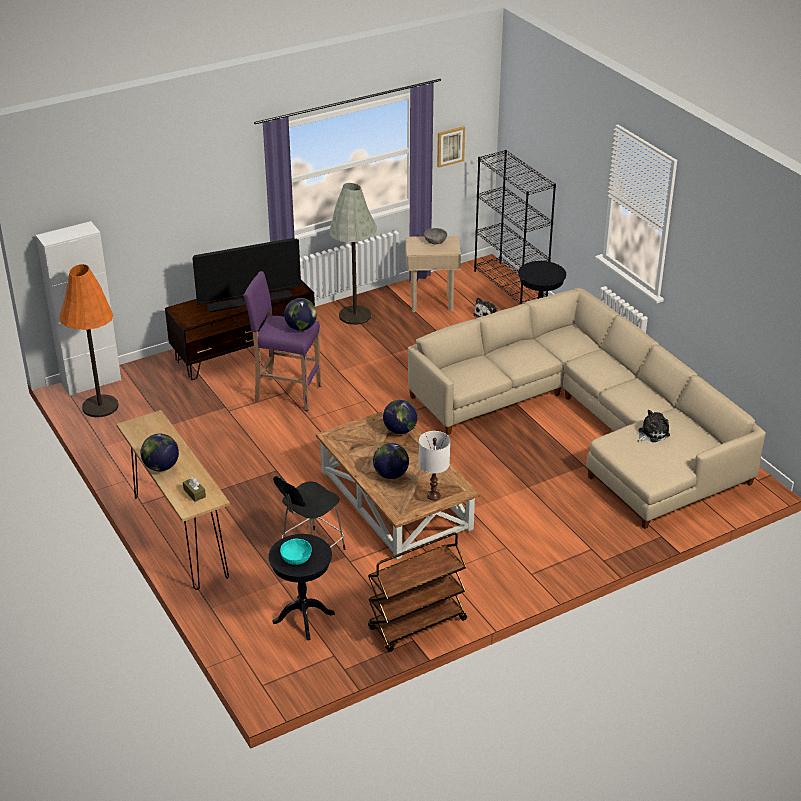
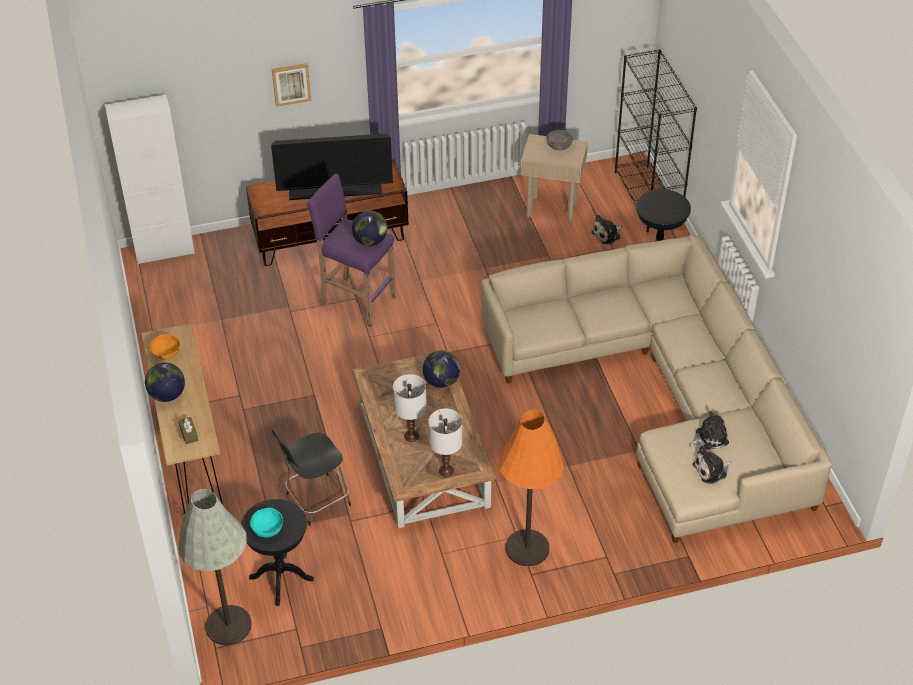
camera: 15 degrees right, 10 degrees up
(100, 406) = (164, 283): orange floor lamp -> orange floor lamp (527, 548)
(147, 435) = (166, 353): none -> orange bowl
(355, 315) = (463, 211): grey floor lamp -> grey floor lamp (228, 625)
(391, 475) = (411, 436): globe -> white table lamp
(417, 625) = (391, 611): brown cart -> none
(450, 146) = (595, 38): picture -> picture (291, 84)
(664, 457) = (711, 470): none -> plush toy

